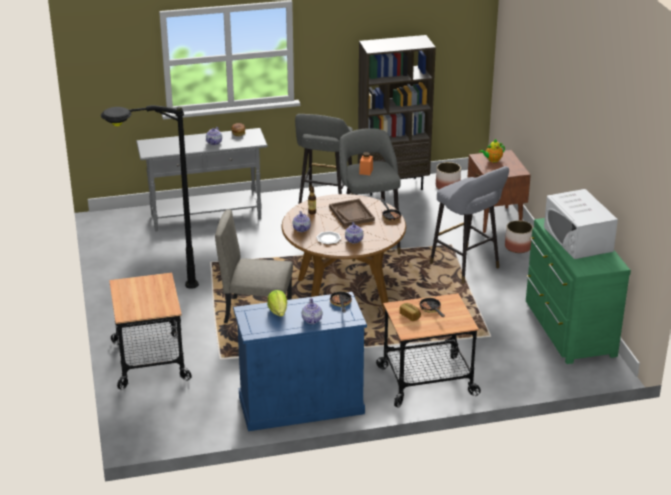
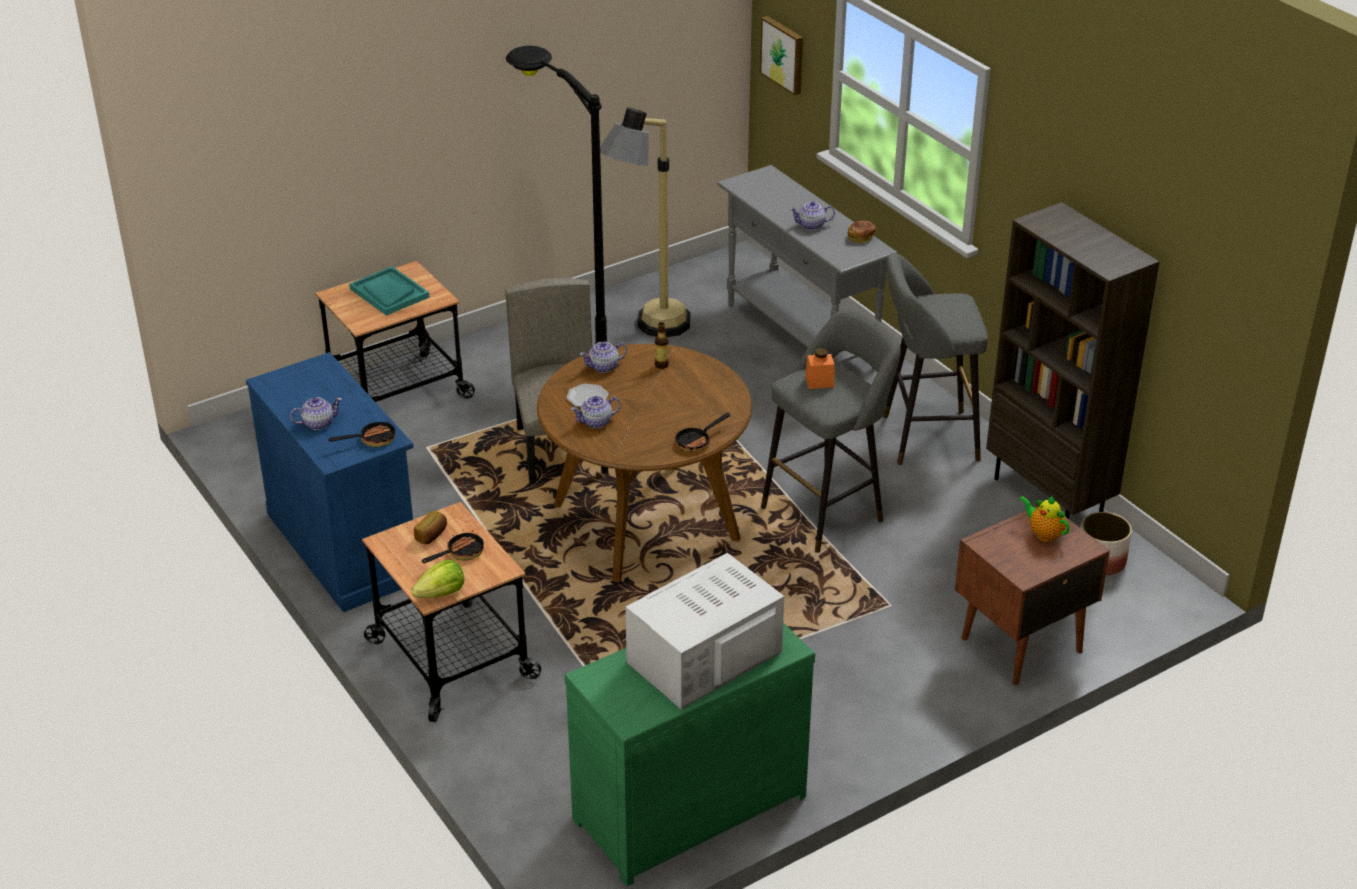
camera: 70 degrees right, 5 degrees up
(112, 76) = (784, 54): none -> picture
(141, 295) = (389, 293): none -> turquoise tray
(161, 262) = (648, 334): none -> floor lamp
(278, 312) = (329, 391): lettuce -> lettuce (441, 593)
(351, 214) = (679, 403): brown tray -> none
(467, 267) = (823, 640): grey stool -> none
(518, 247) = (938, 692): planter -> none

